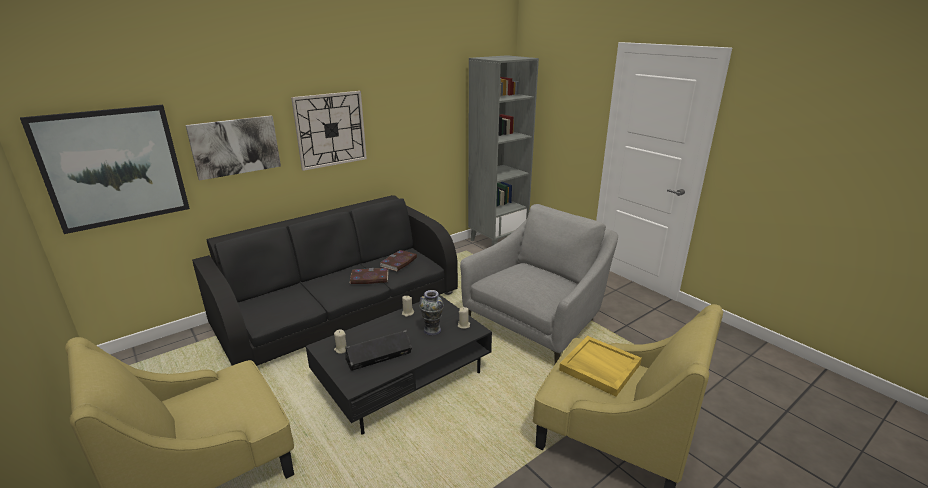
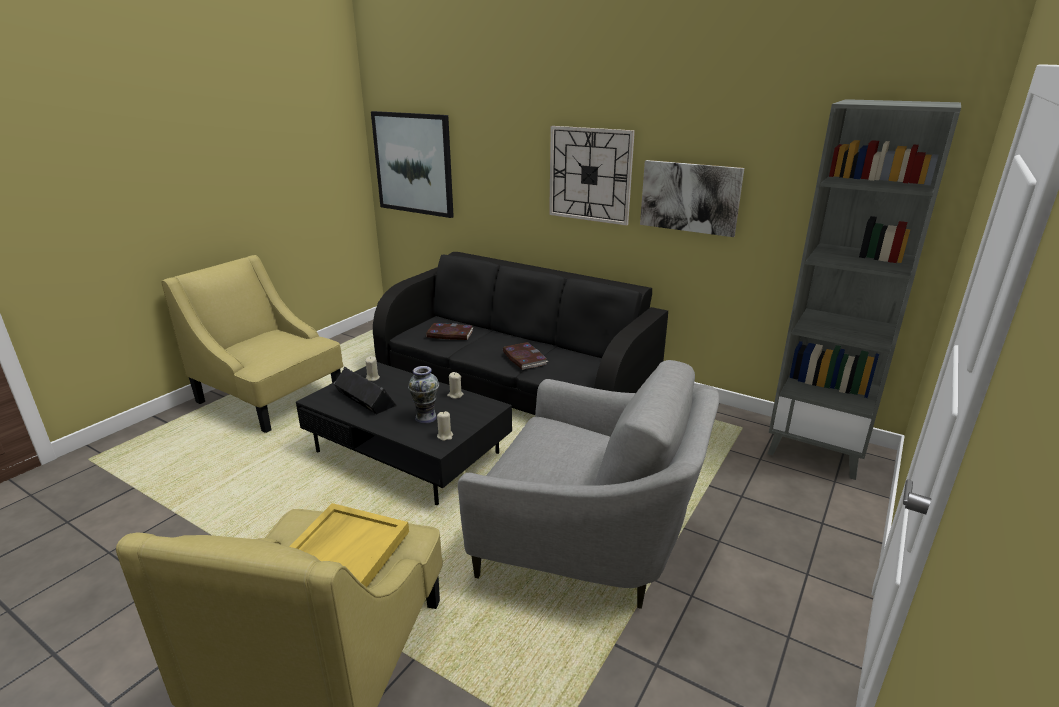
camera: 70 degrees right, 0 degrees up
(235, 146) = (495, 169): picture -> picture (690, 197)
(399, 262) = (578, 365): book -> book (449, 334)

